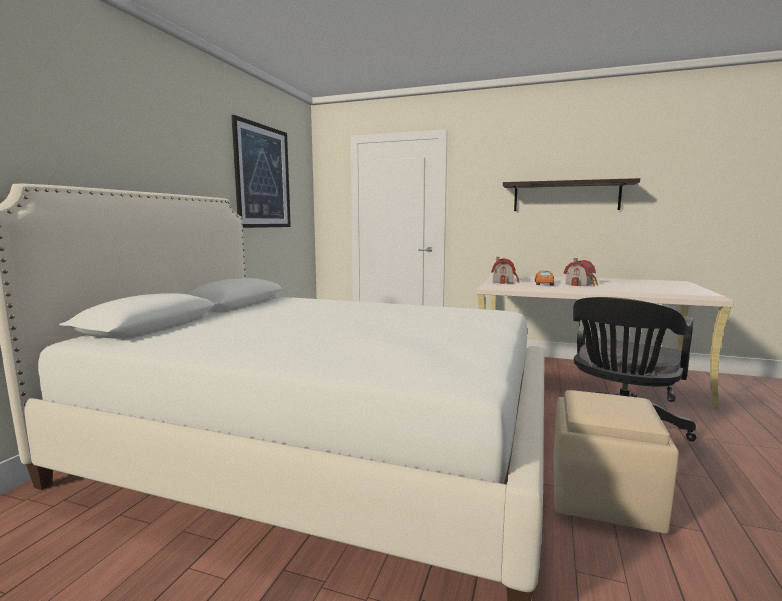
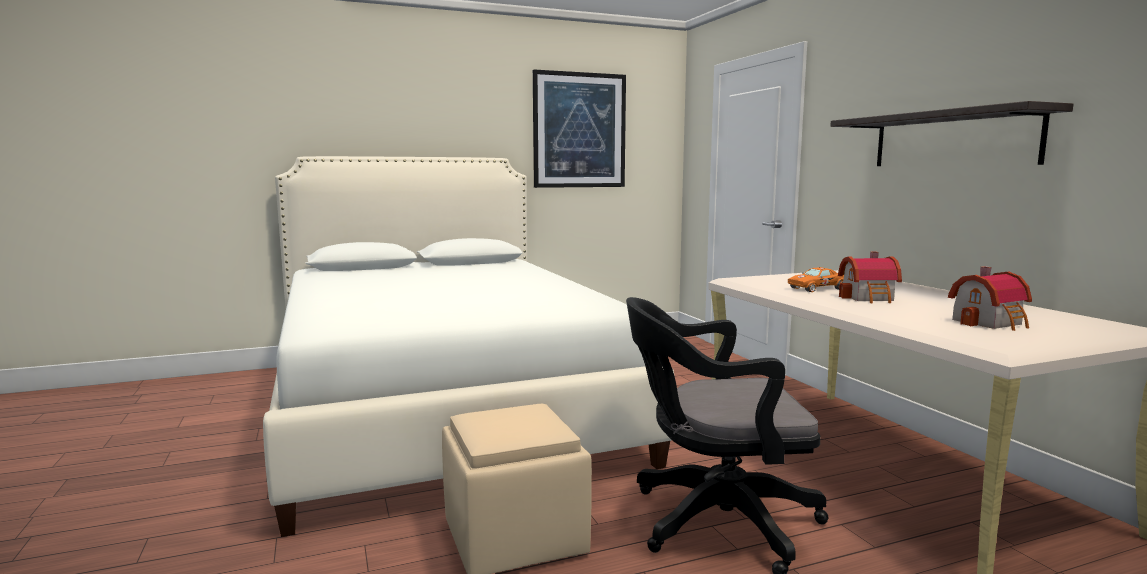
camera: 50 degrees right, 0 degrees up
(504, 281) = (778, 279): toy house -> toy house (991, 322)

